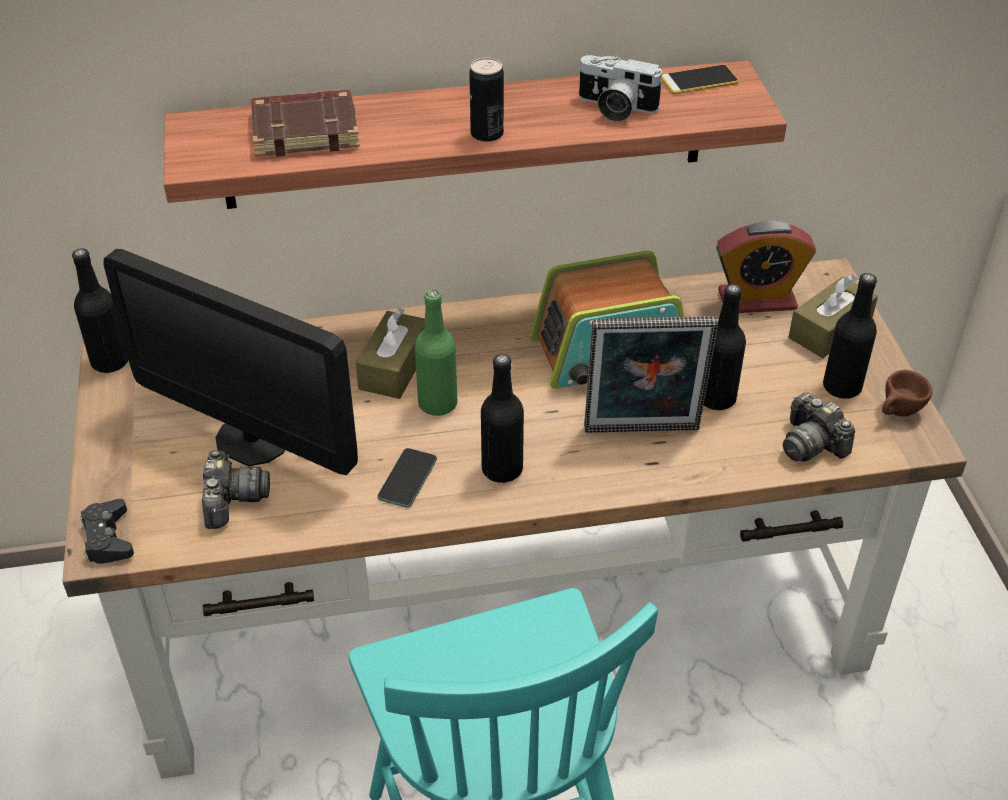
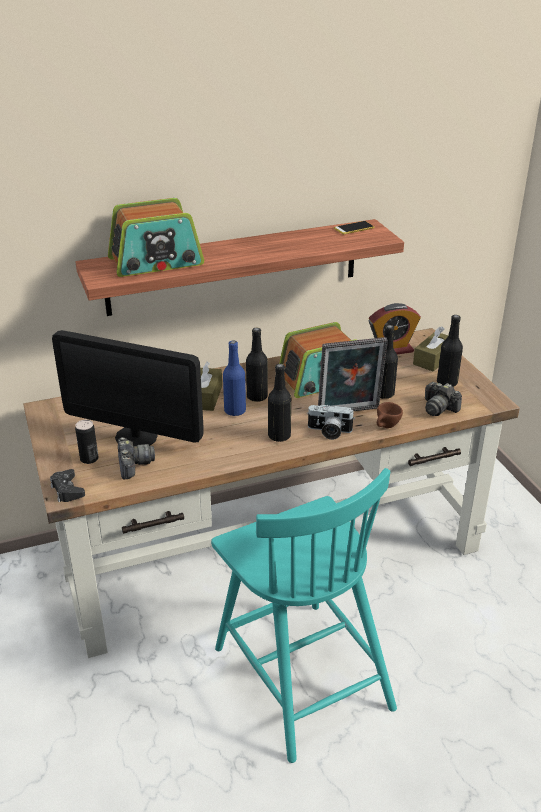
camera: 10 degrees left, 10 degrees down
(110, 362) = (42, 410): black bottle -> black bottle (257, 397)
(306, 130) = (156, 262): brown book -> radio
(407, 478) = (228, 445): phone -> none
(437, 404) = (235, 411): green bottle -> blue bottle
(487, 134) = (253, 256): can -> can (89, 459)
(615, 108) = (315, 242): camera -> camera (329, 431)
(898, 414) = (479, 391): brown cup -> brown cup (386, 427)

